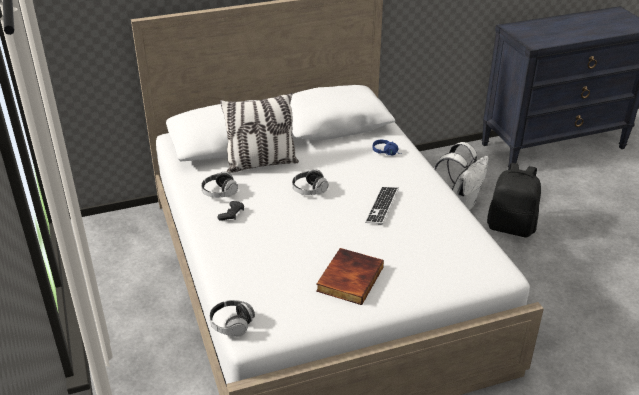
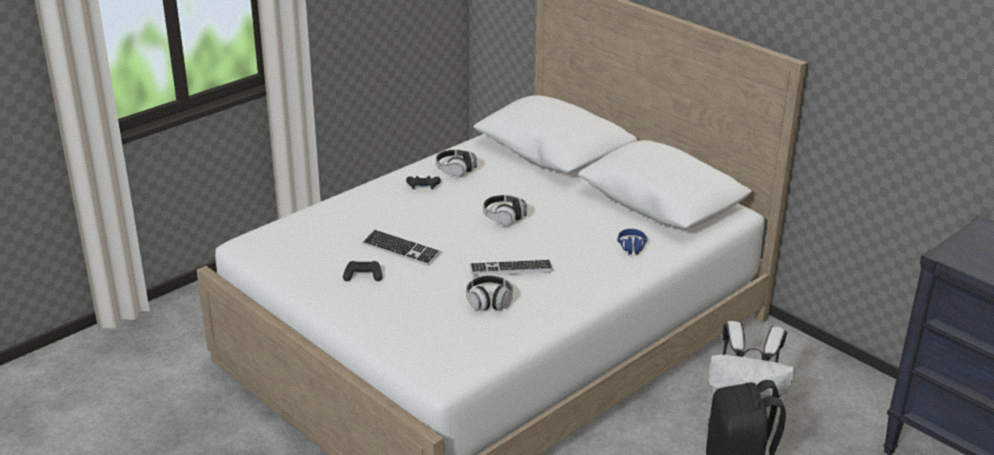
camera: 65 degrees right, 5 degrees down
(232, 324) = (255, 230): headphones -> headphones (489, 302)
(261, 164) = (530, 178): pillow -> none
(321, 249) = (401, 249): none -> keyboard
(349, 278) = (363, 276): book -> black game controller

